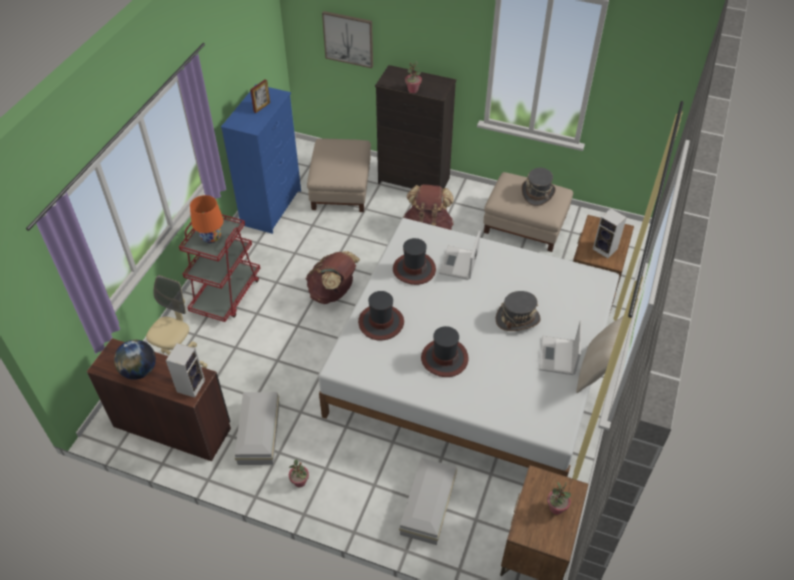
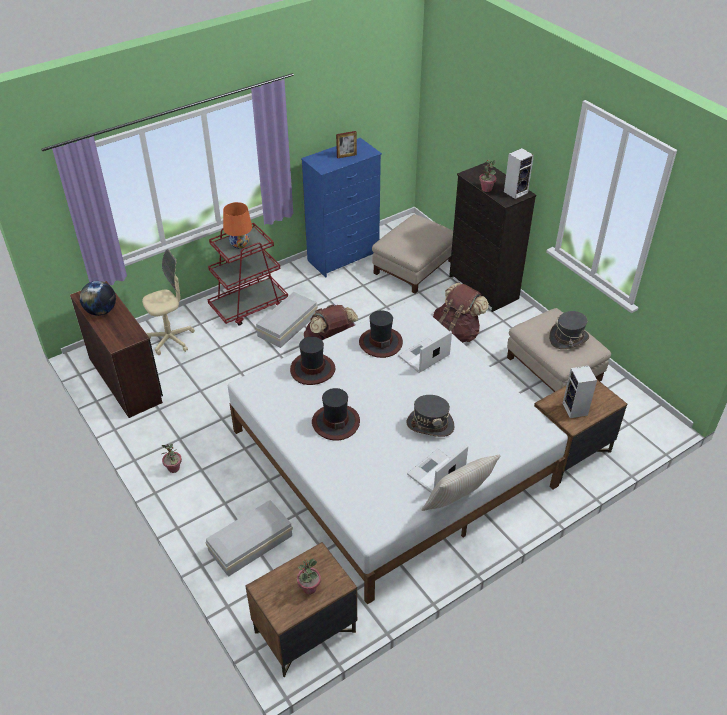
camera: 35 degrees right, 5 degrees down
(191, 385) = (124, 338): speaker -> speaker (516, 192)
(258, 434) = (177, 417): white storage box -> white storage box (286, 325)
(348, 39) = (463, 126): picture -> none

